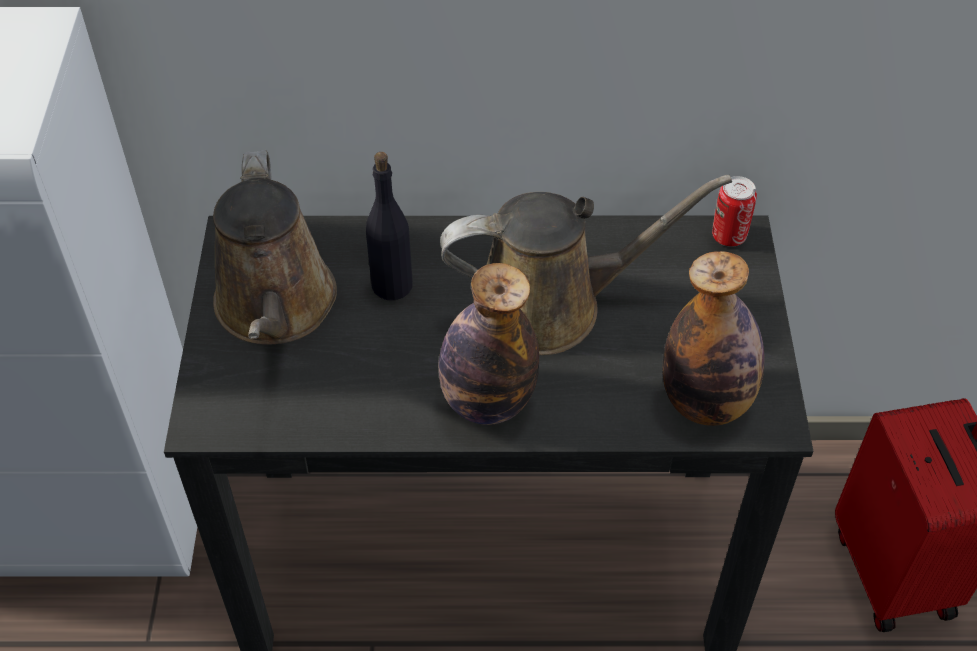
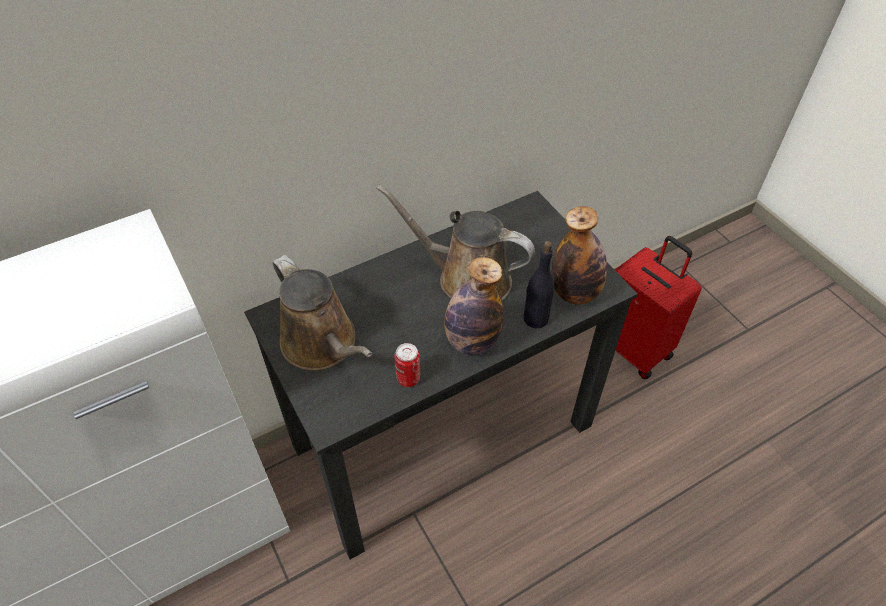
camera: 30 degrees left, 0 degrees up
(392, 285) = (377, 304): black bottle -> black bottle (535, 318)
(551, 305) = (467, 278): brown watering can -> brown watering can turned 120 degrees counterclockwise
(728, 236) = (527, 208): can -> can (408, 378)

